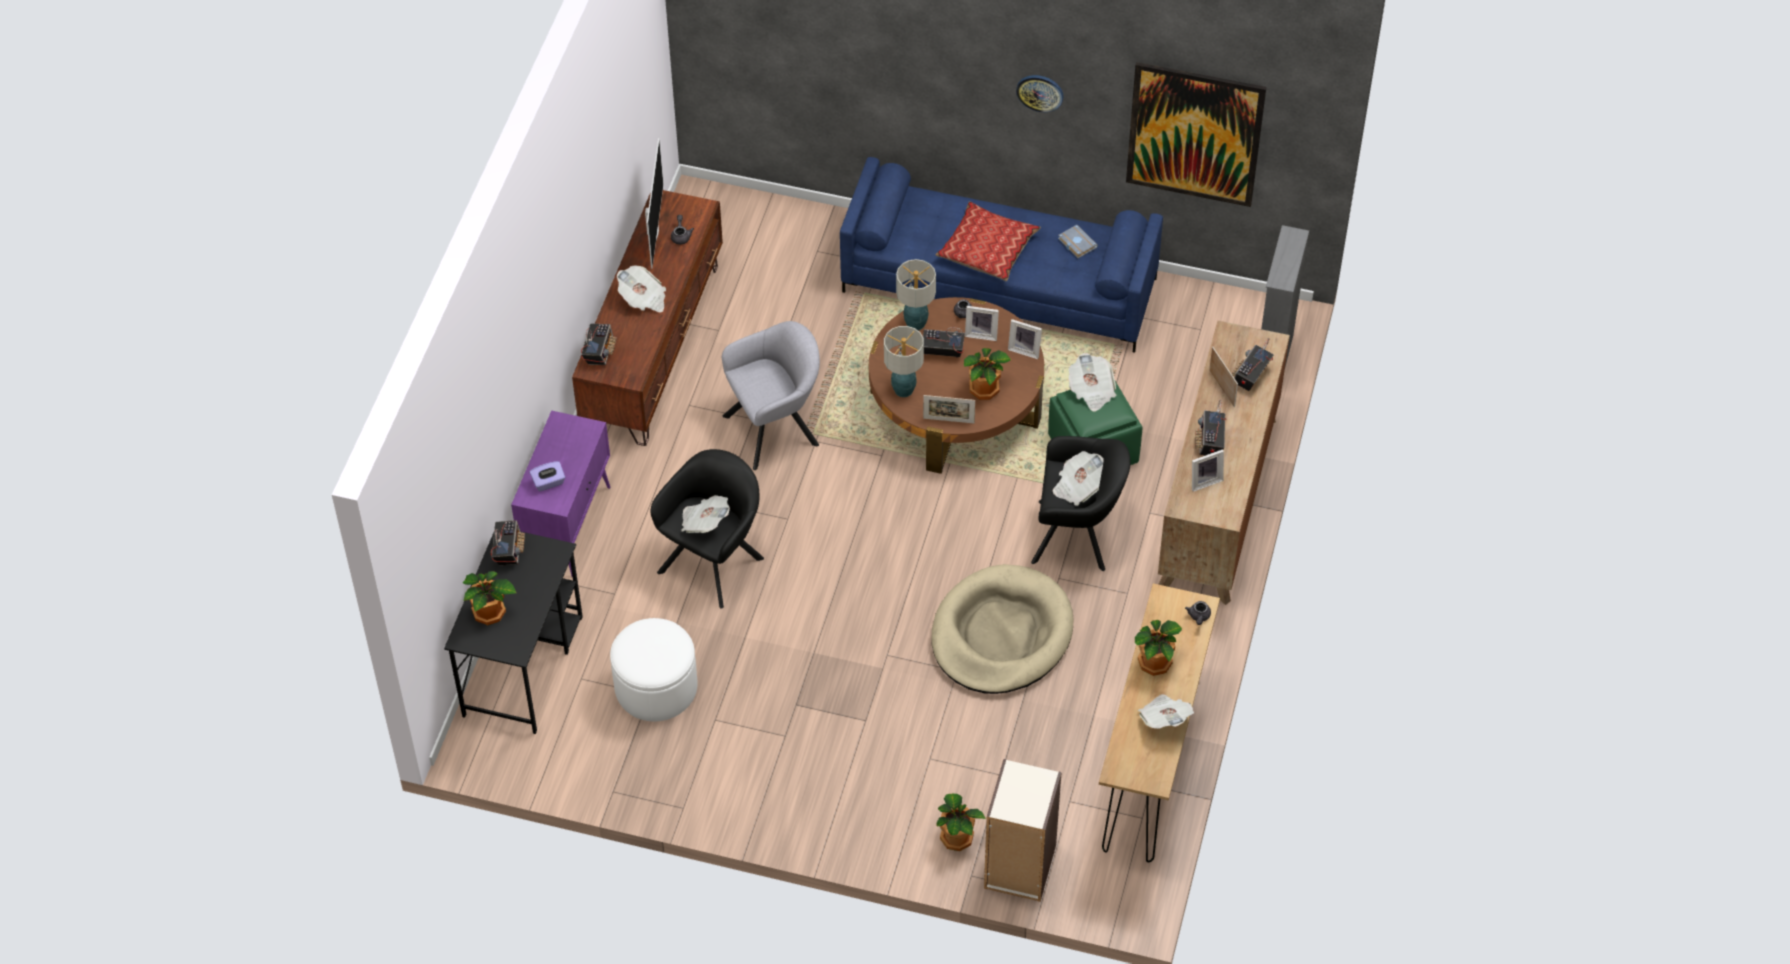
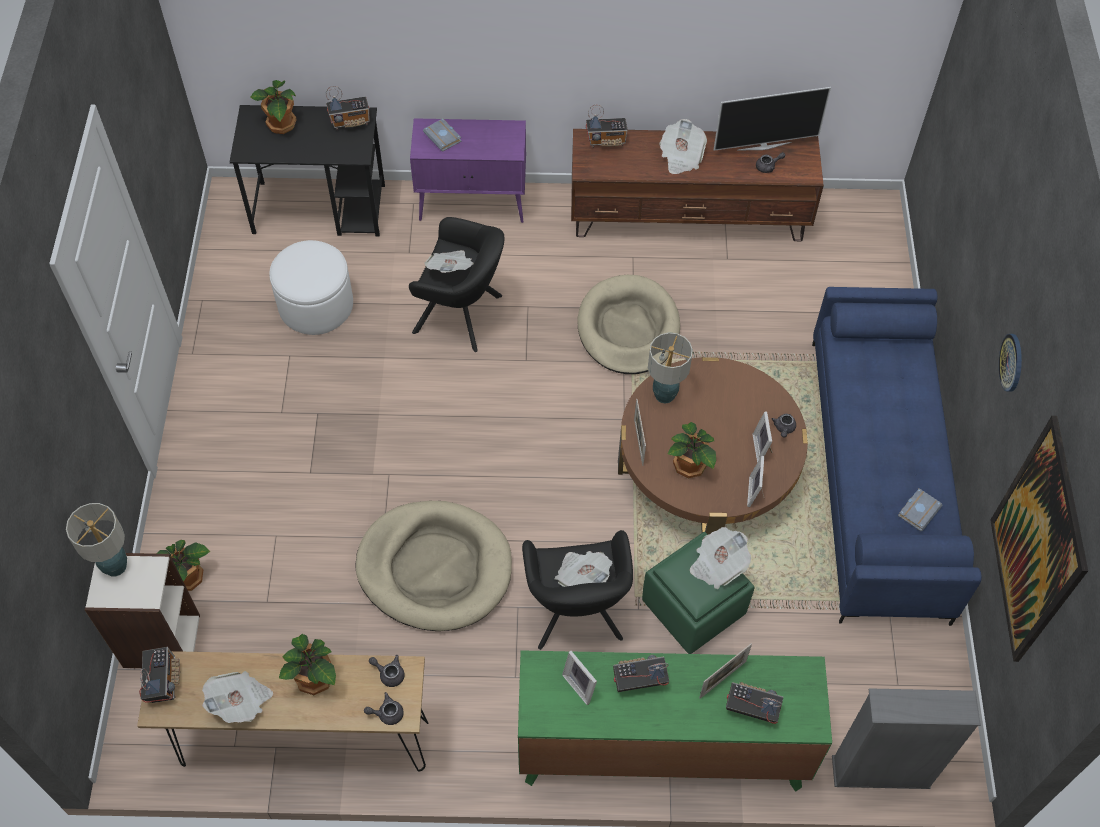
camera: 75 degrees right, 5 degrees up
(548, 483) = (444, 137): purple tissue box -> grey book
(776, 428) = (628, 328): grey armchair -> beige dog bed
(915, 324) = (753, 388): table lamp -> table lamp (114, 566)
(942, 351) = (726, 418): radio -> radio (163, 681)
(987, 249) = (876, 429): pillow -> none
(1163, 610) = (389, 673): none -> grey teapot
(1218, 503) = (661, 748): brown dresser -> green dresser

